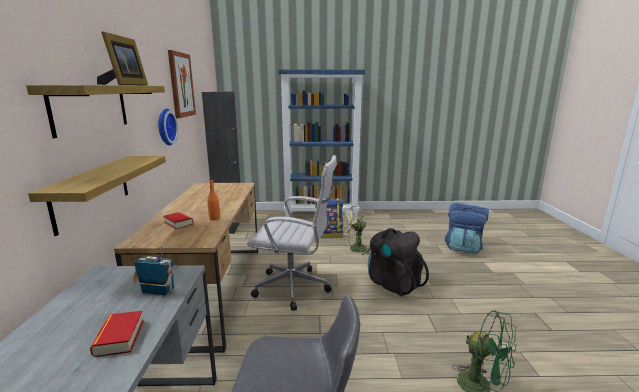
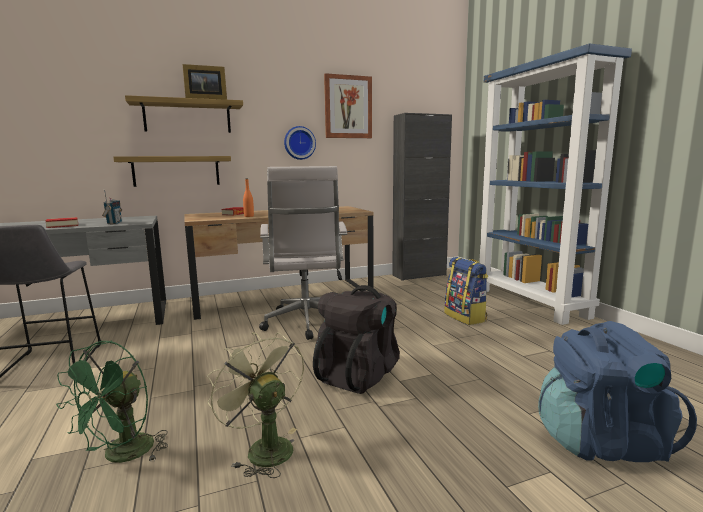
camera: 70 degrees right, 5 degrees down
(354, 249) = (438, 338): green fan -> green fan (263, 448)

